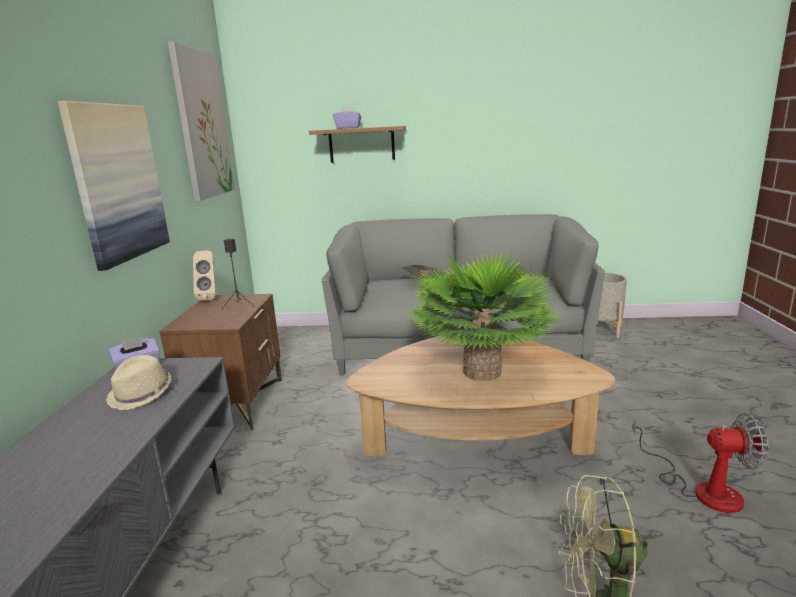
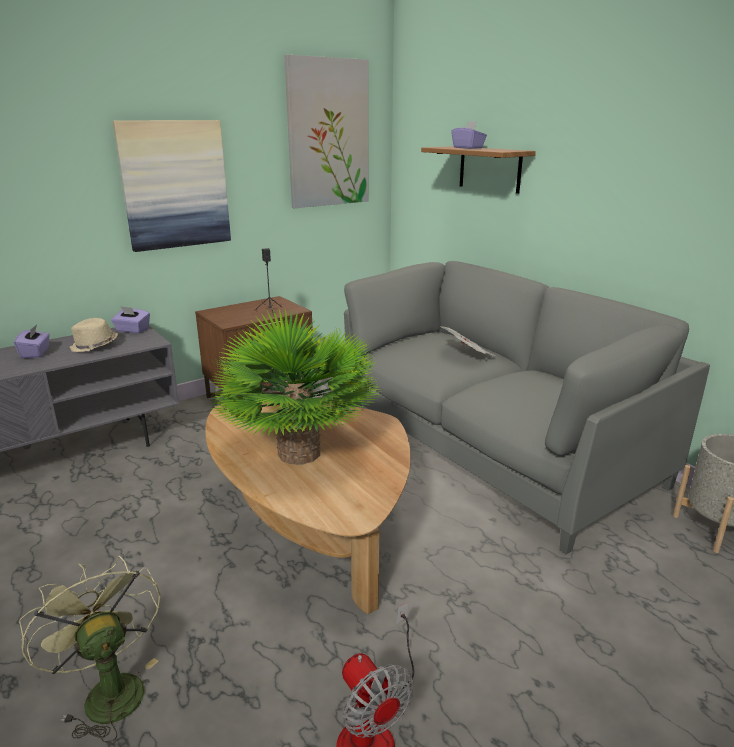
camera: 50 degrees right, 5 degrees up
(80, 433) = (36, 353): none -> purple tissue box
(210, 298) = (275, 298): beige speaker -> none

